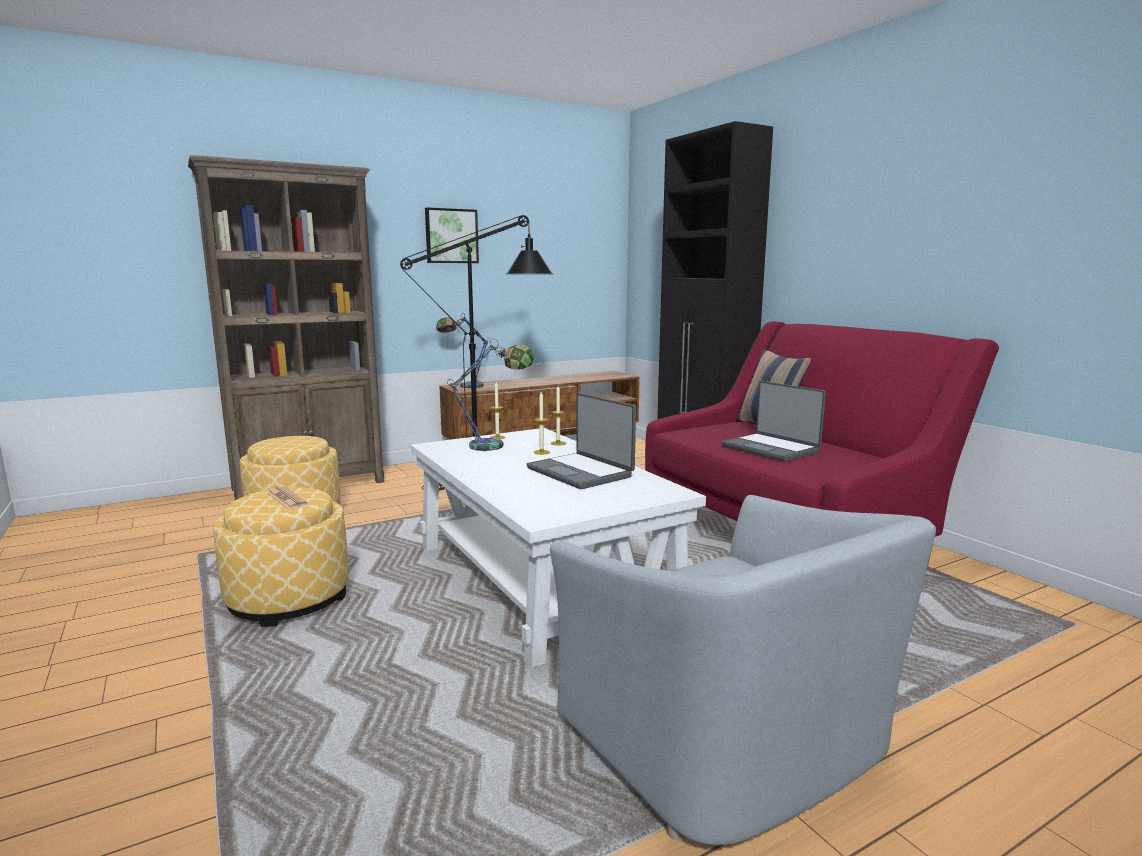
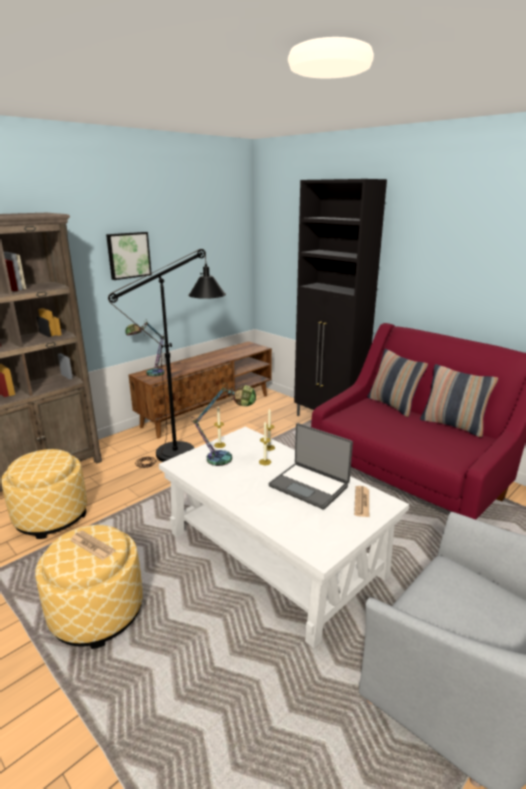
camera: 15 degrees left, 10 degrees up
(639, 488) = (362, 502): none -> newspaper
(771, 449) = (410, 433): laptop -> none
(844, 447) = (452, 425): none -> pillow

